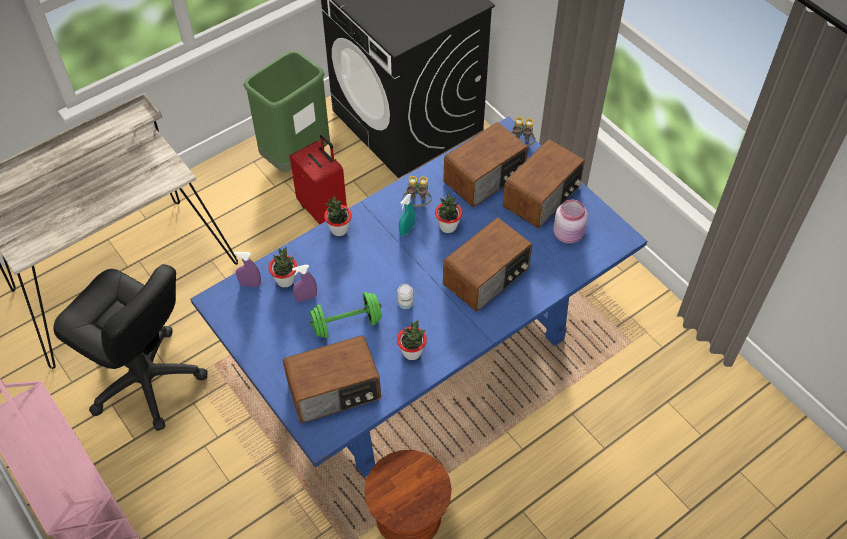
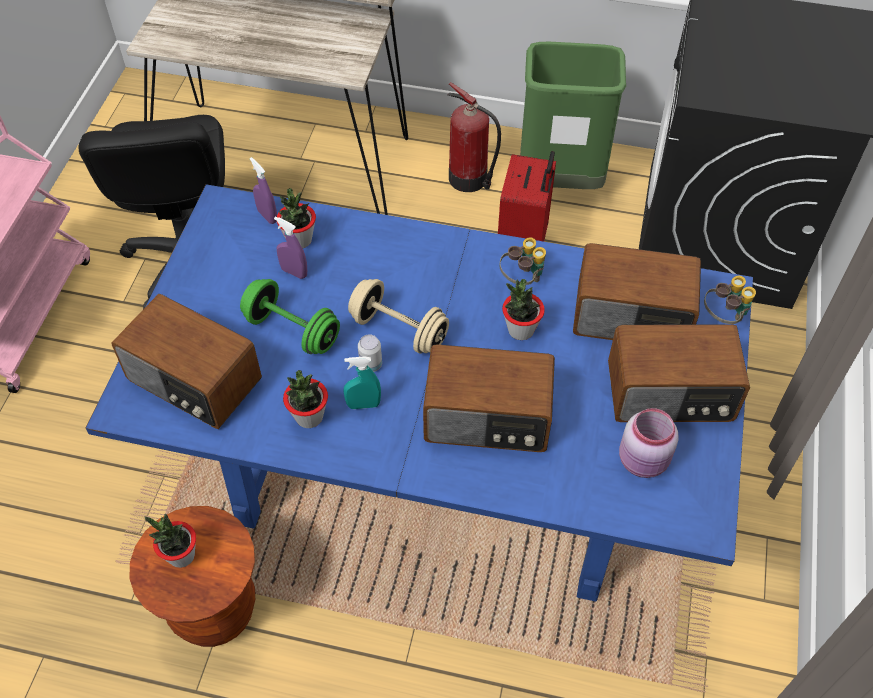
camera: 50 degrees right, 0 degrees up
(245, 196) = (470, 179): none -> fire extinguisher
(339, 229) = (411, 238): potted plant -> potted plant (181, 555)
(395, 277) = (399, 330): none -> beige dumbbell
(406, 230) = (475, 295): turquoise spray bottle -> turquoise spray bottle (363, 405)

